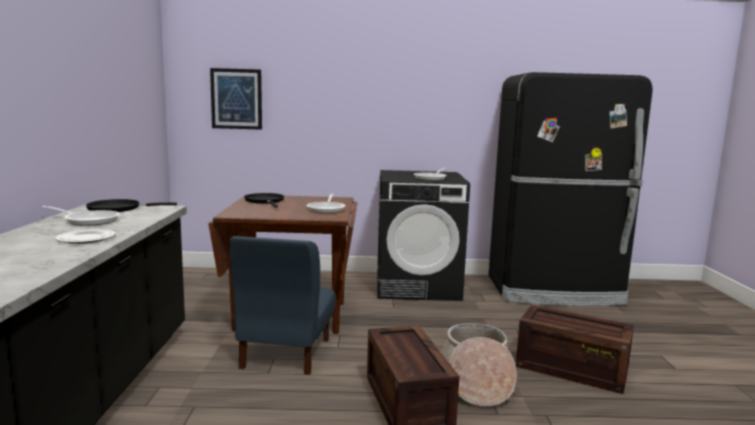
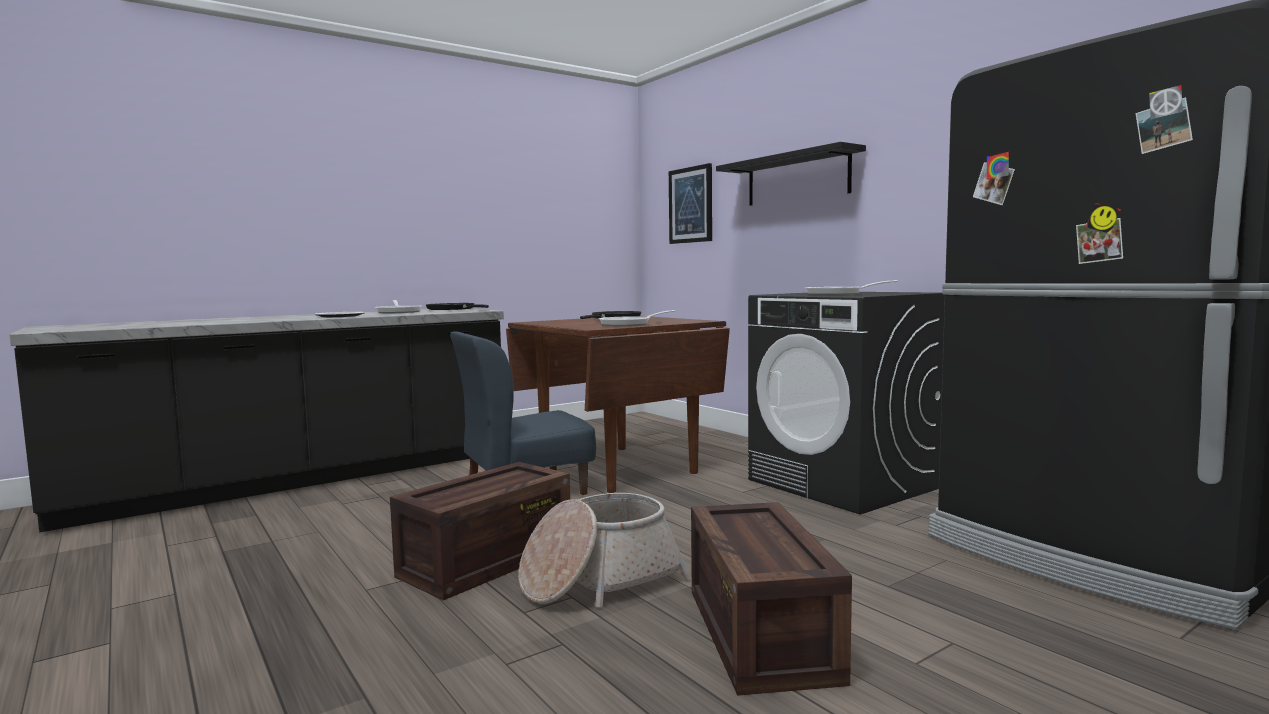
camera: 55 degrees right, 5 degrees down
(347, 94) = (797, 178): none -> black shelf

